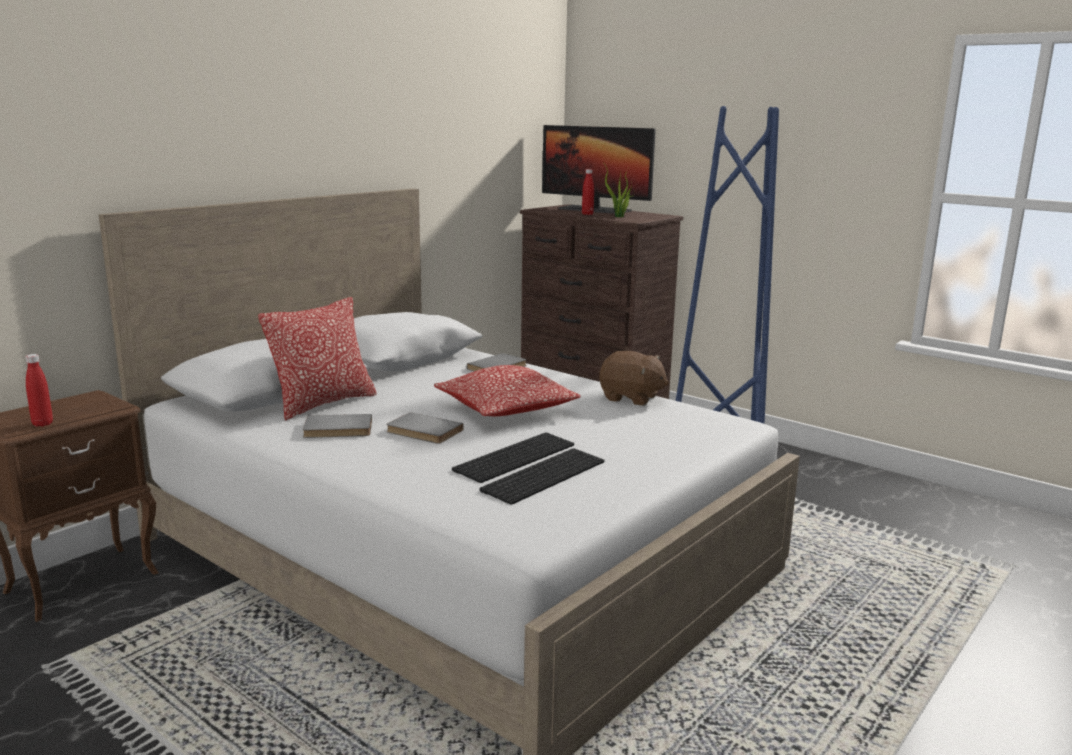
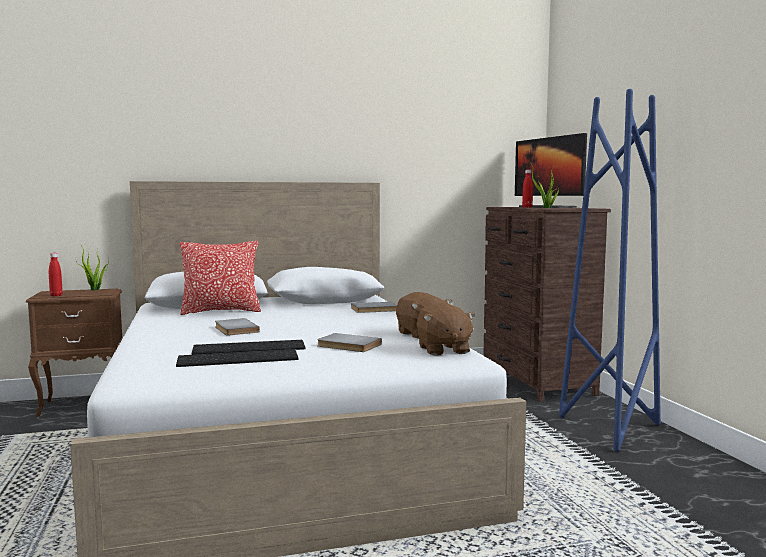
camera: 35 degrees right, 10 degrees down
(72, 400) = (95, 290): none -> potted plant
(338, 430) = (193, 322): grey book -> grey book (348, 345)
(506, 409) = (315, 327): pillow -> none
(696, 417) = (443, 350): none -> brown plush toy

